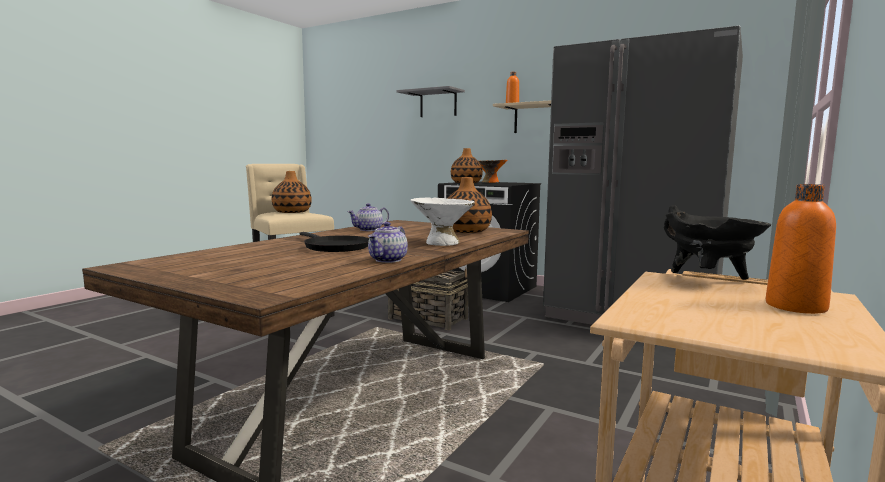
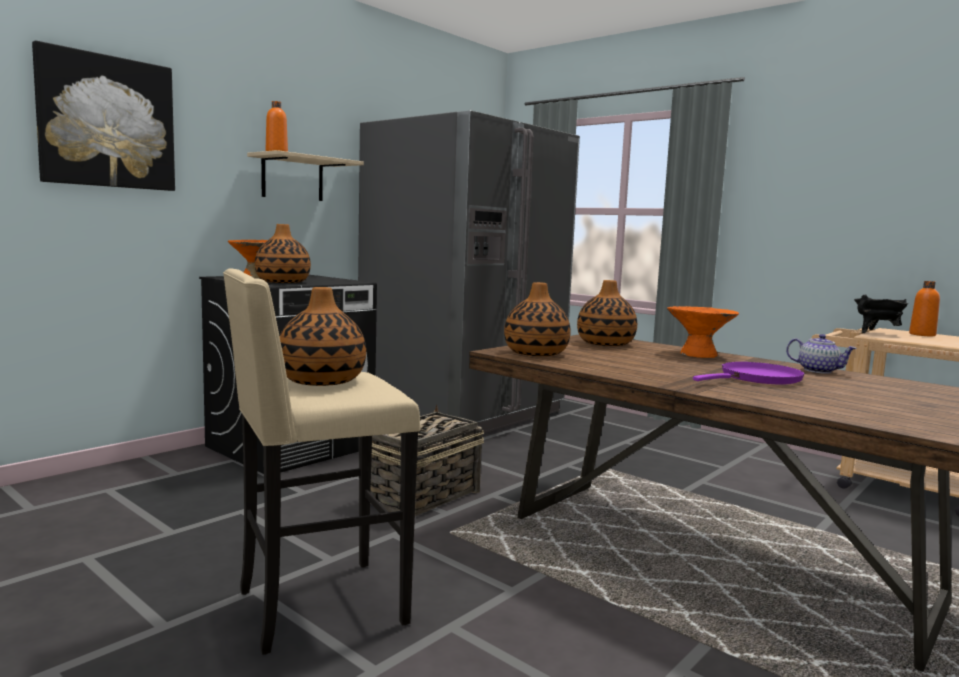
camera: 80 degrees left, 0 degrees up
(334, 247) = (757, 379): black frying pan -> purple frying pan
(369, 230) = (596, 364): teapot -> none
(399, 224) = (535, 353): none -> vase
(438, 104) = (107, 122): grey shelf -> picture
(442, 243) = (698, 354): white bowl -> orange bowl

